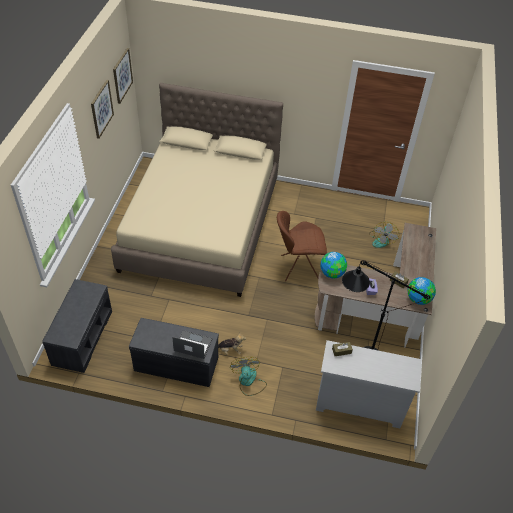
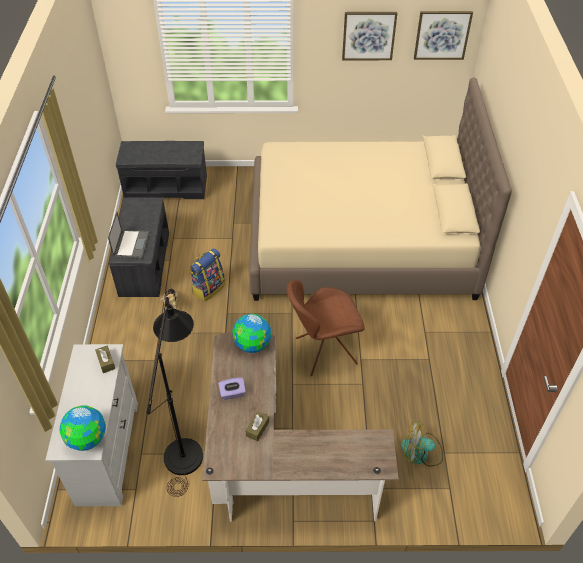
camera: 80 degrees right, 0 degrees up
(219, 323) = (208, 288): none -> backpack
(248, 381) = (129, 330): fan -> none
(298, 267) = (323, 351): brown chair -> brown chair turned 90 degrees counterclockwise
(418, 299) = (228, 459): globe -> globe (87, 439)

